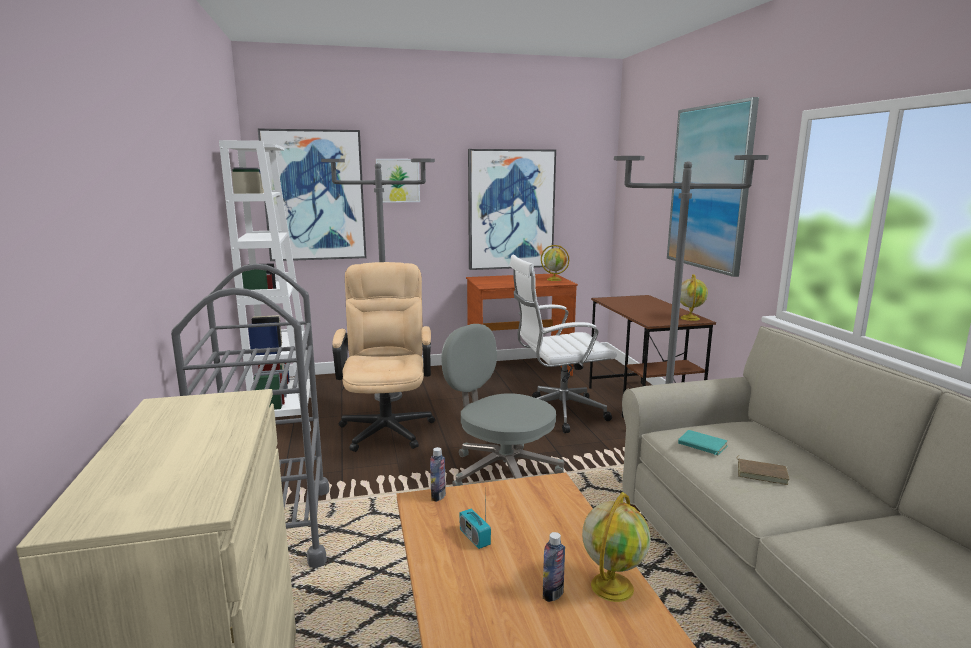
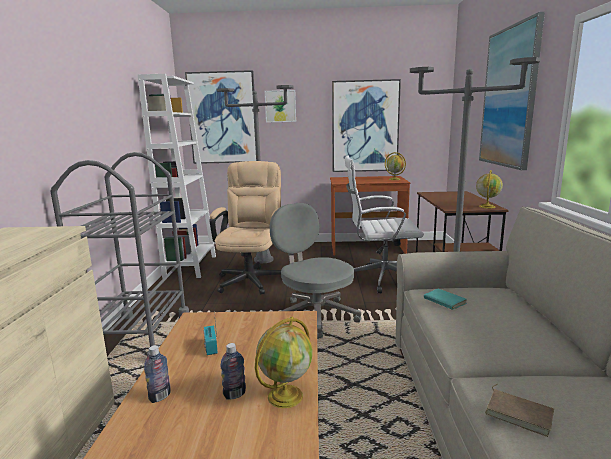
camera: 15 degrees right, 0 degrees up
(438, 496) = (209, 317): bottle -> bottle (160, 397)
(762, 473) = (483, 327): brown book -> brown book (519, 413)

